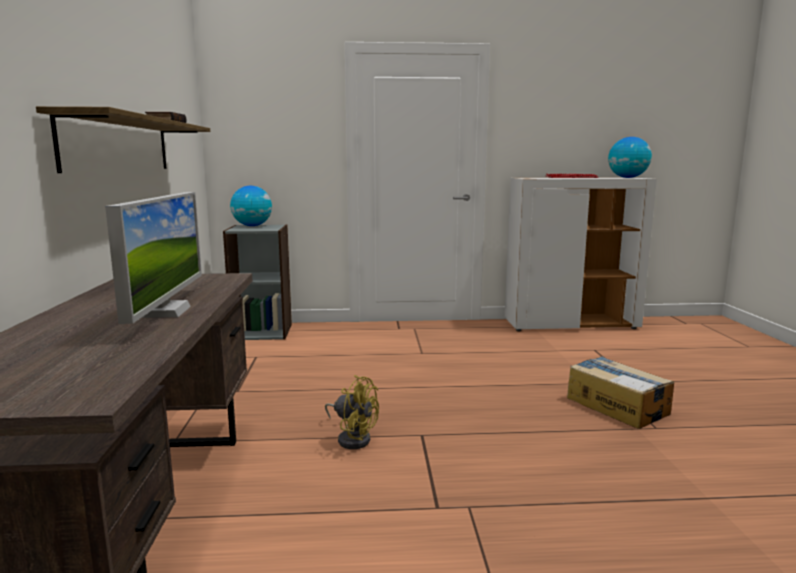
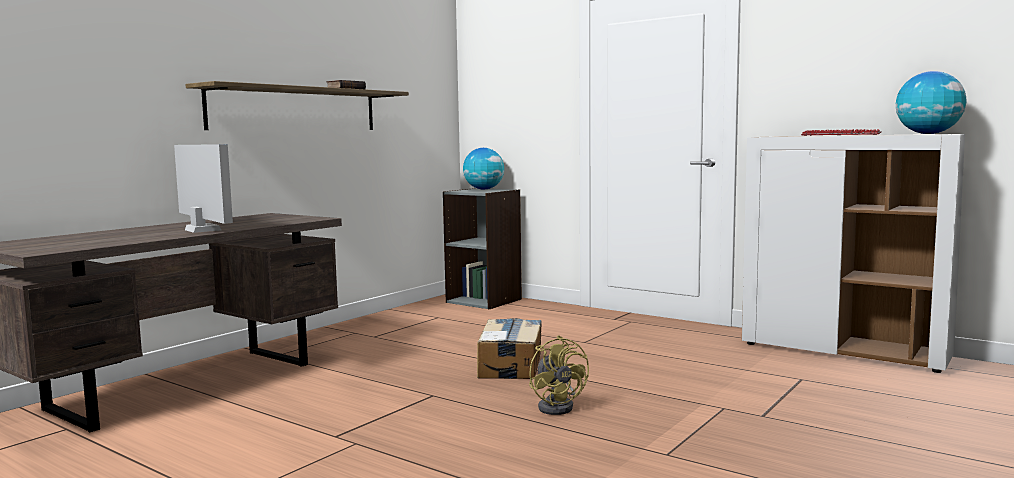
camera: 40 degrees right, 5 degrees down
(166, 312) = (203, 230): monitor -> monitor turned 75 degrees counterclockwise
(352, 438) = (380, 383): yellow fan -> yellow fan (559, 406)
(617, 405) = (676, 427): cardboard box -> cardboard box (511, 365)

